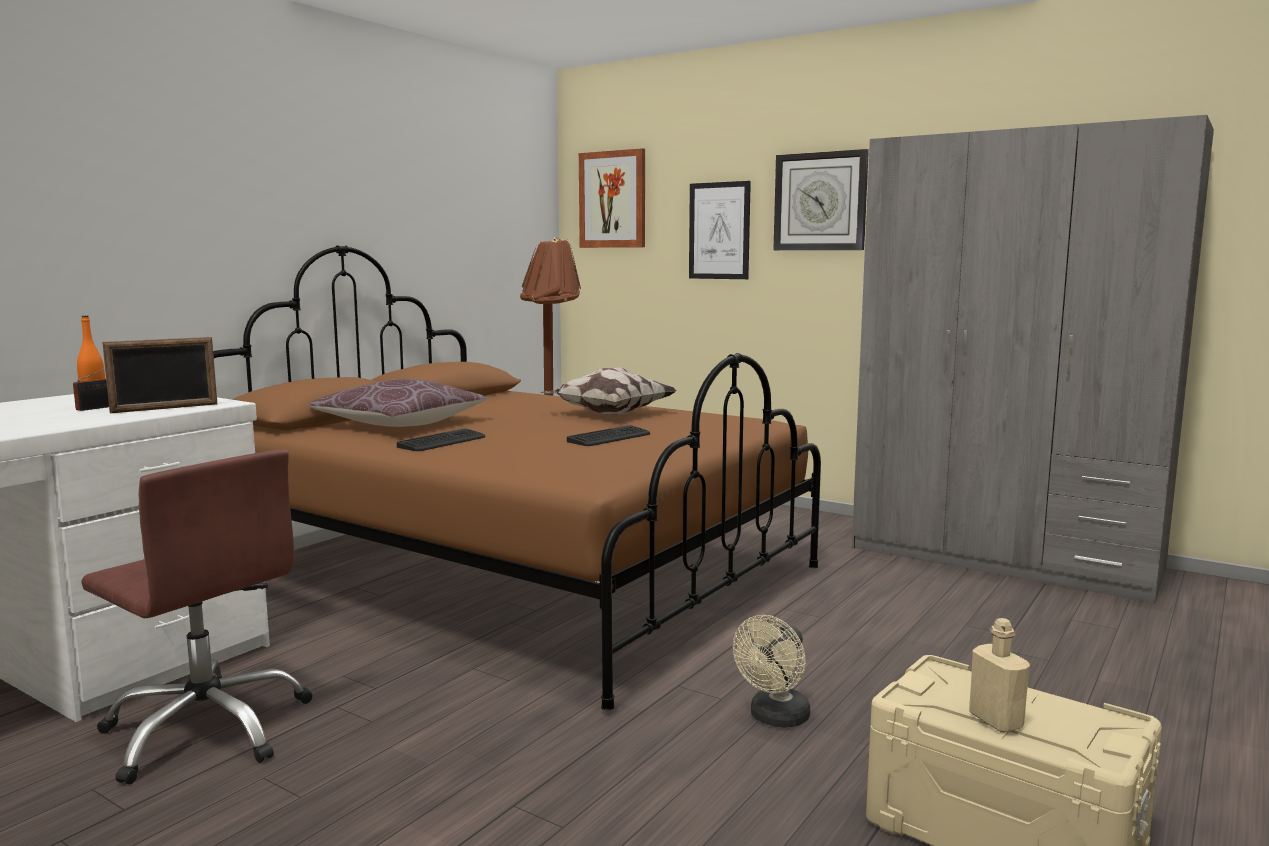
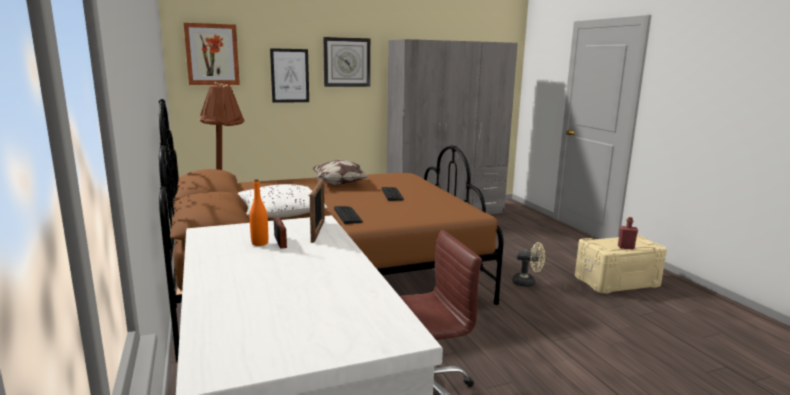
camera: 55 degrees left, 5 degrees up
(400, 424) = (281, 214): brown pillow -> white pillow
(775, 719) = (527, 283): beige fan -> beige fan turned 60 degrees counterclockwise
(995, 720) = (626, 247): beige bottle -> red bottle

